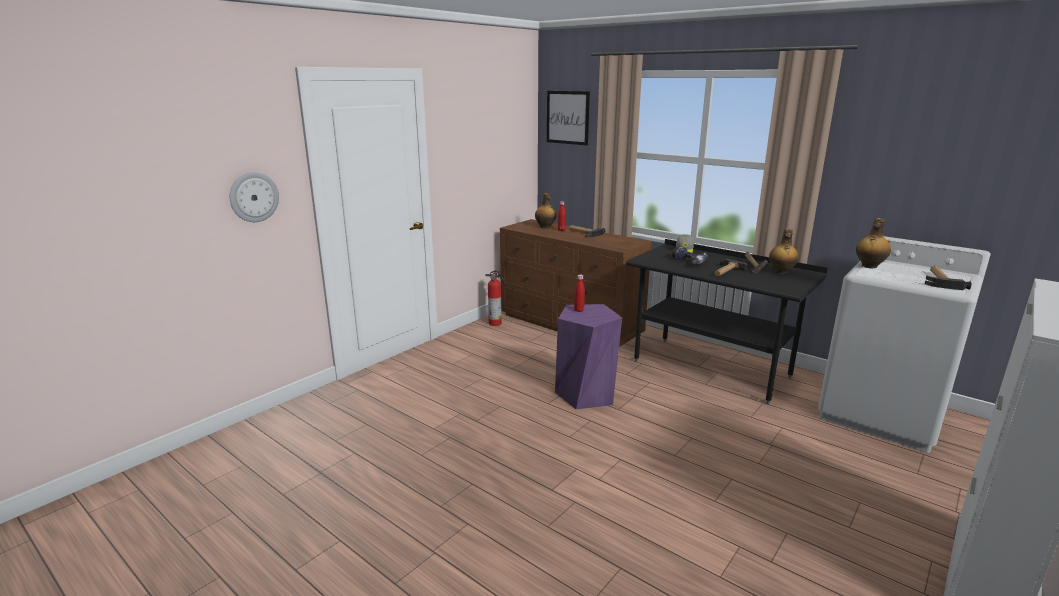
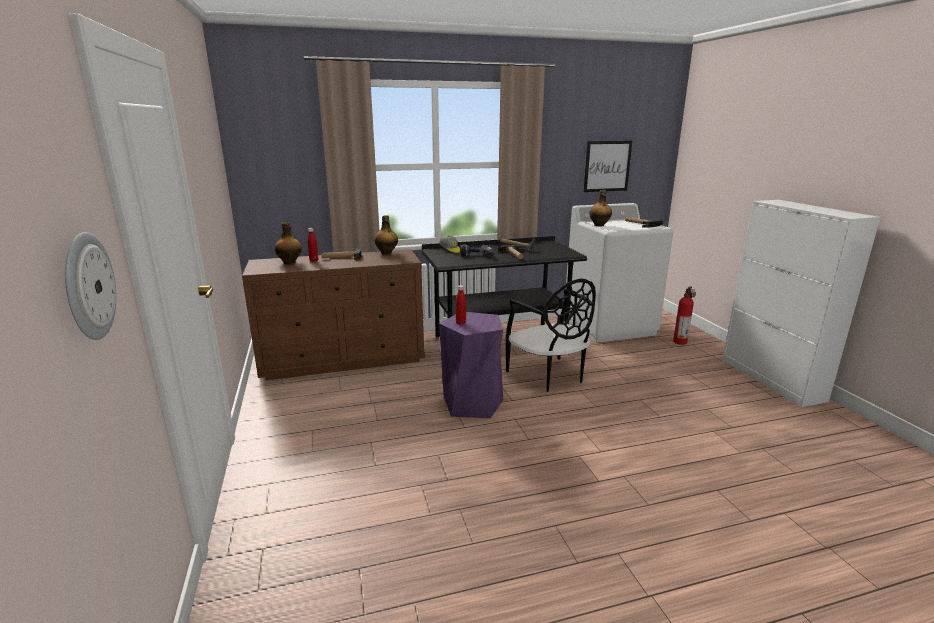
camera: 55 degrees left, 0 degrees up
(496, 323) = (272, 392): fire extinguisher -> fire extinguisher (680, 341)
(567, 117) = (269, 133): picture -> picture (607, 166)
(691, 413) = (548, 376): none -> black chair
(781, 271) = (536, 246): bottle -> bottle (386, 253)

